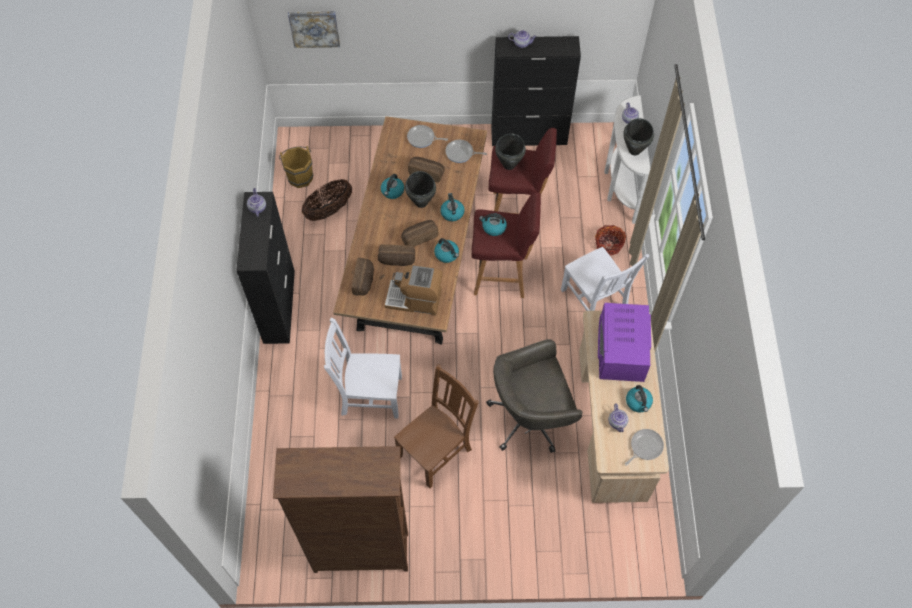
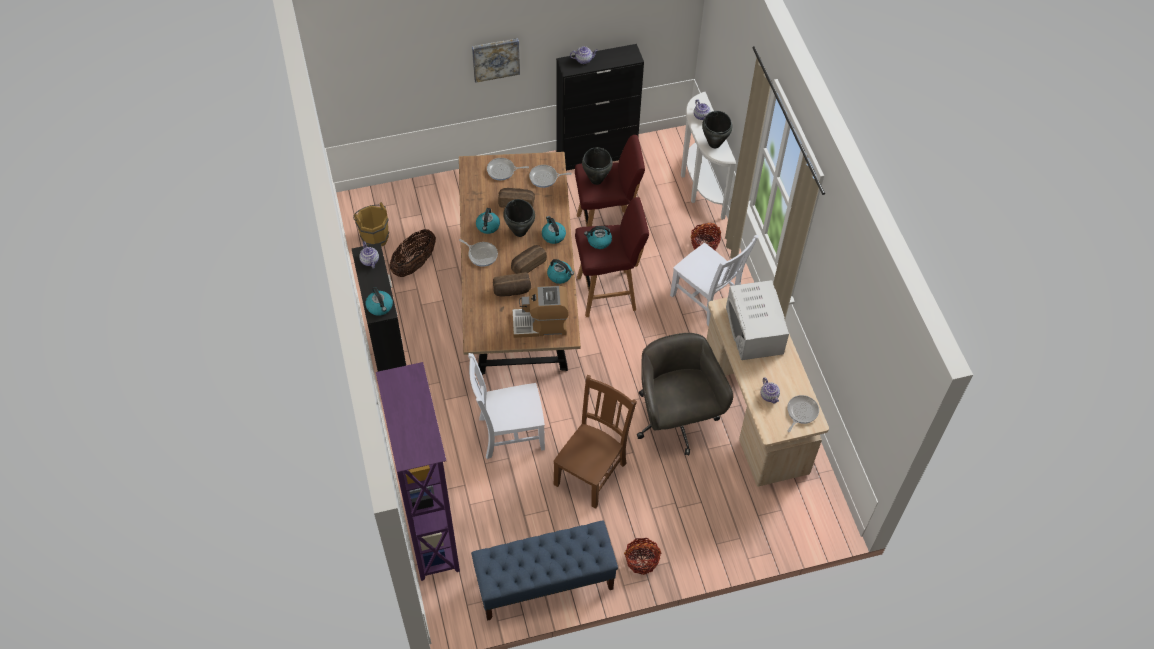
camera: 15 degrees left, 5 degrees down
(270, 476) = (432, 532): none -> purple bookcase
(314, 28) = (375, 79): picture -> picture (495, 59)
(360, 551) = (544, 583): brown bookcase -> blue bench
(364, 281) = (486, 316): bread -> none
(378, 218) = (481, 254): none -> frying pan
(459, 551) = (642, 560): none -> basket
(531, 417) = (675, 420): grey office chair -> grey office chair turned 105 degrees clockwise
(621, 350) = (754, 330): purple microwave -> white microwave
(638, 402) = (784, 373): kettle -> kettle (380, 307)

